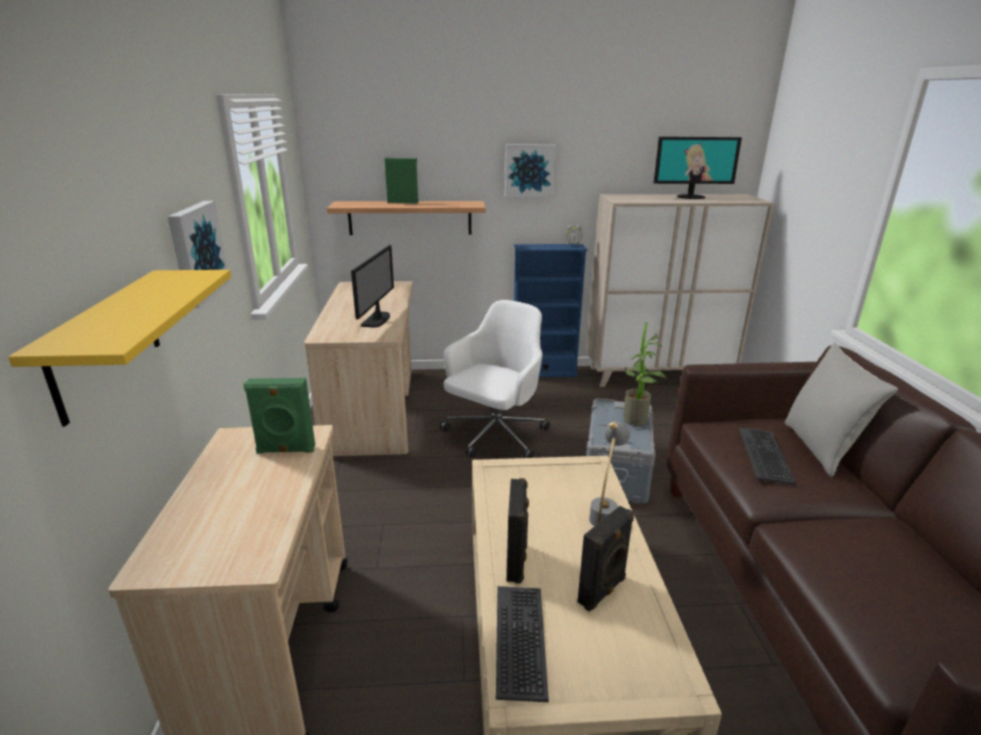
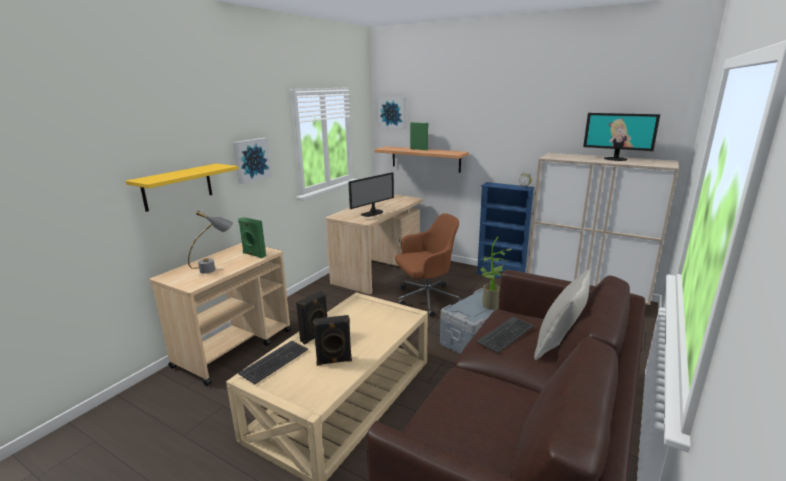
camera: 35 degrees right, 5 degrees down
(494, 436) = (426, 299): white office chair -> brown office chair
(529, 170) = (499, 133): picture -> picture (393, 113)
(605, 512) = (385, 334): grey table lamp -> grey table lamp (215, 268)

